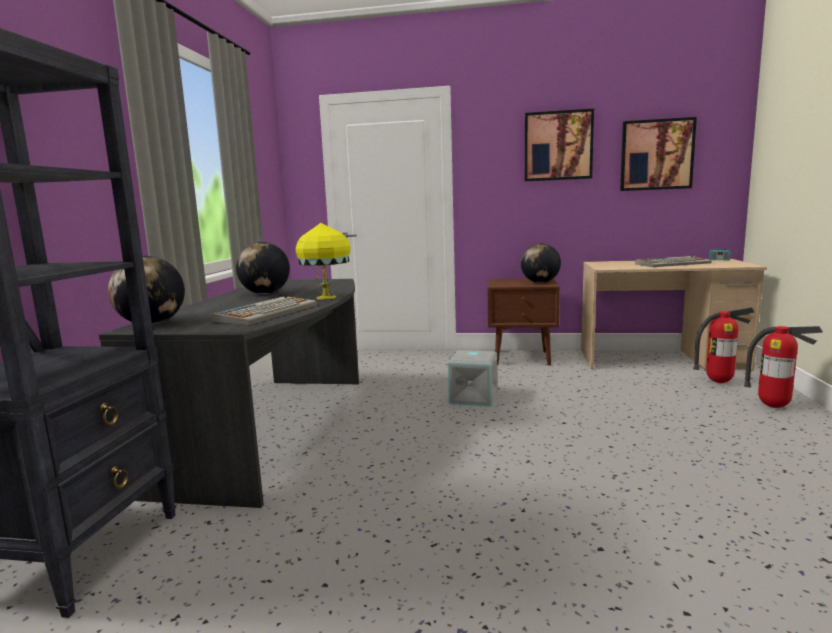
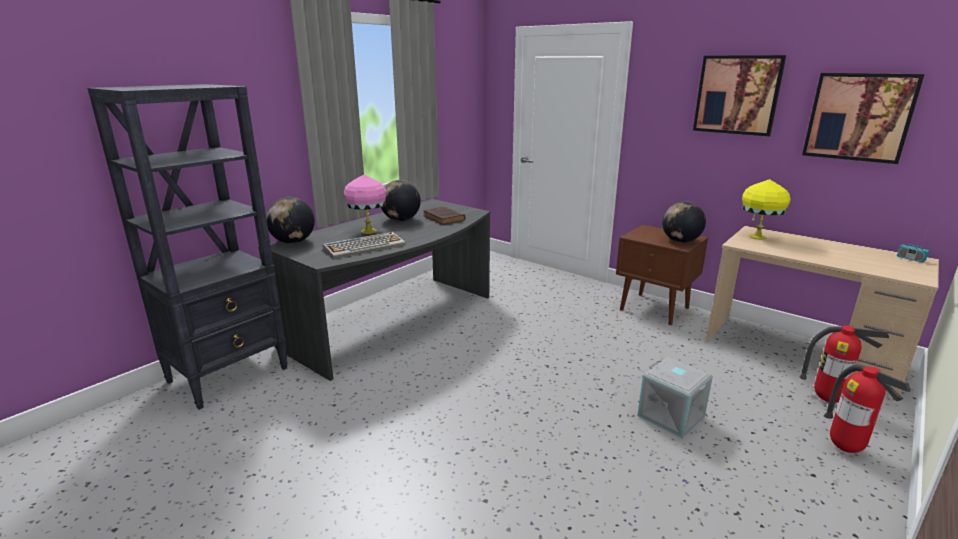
camera: 30 degrees right, 10 degrees up
(242, 304) = (368, 231): none -> pink table lamp
(315, 287) = (444, 218): none -> brown book
(326, 297) = (426, 236): yellow table lamp -> yellow table lamp (757, 237)
(474, 397) = (559, 339): grey storage box -> grey storage box (672, 416)
(672, 263) = (834, 253): keyboard -> none

